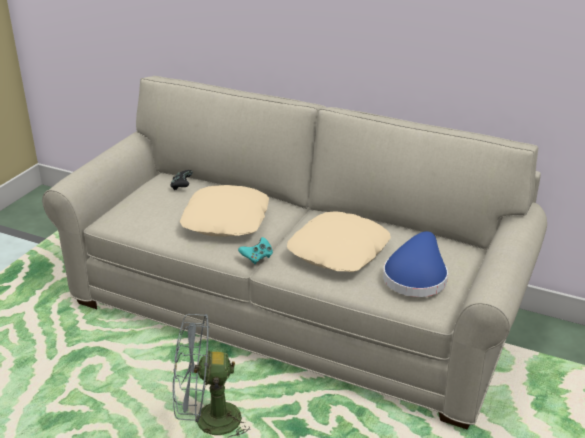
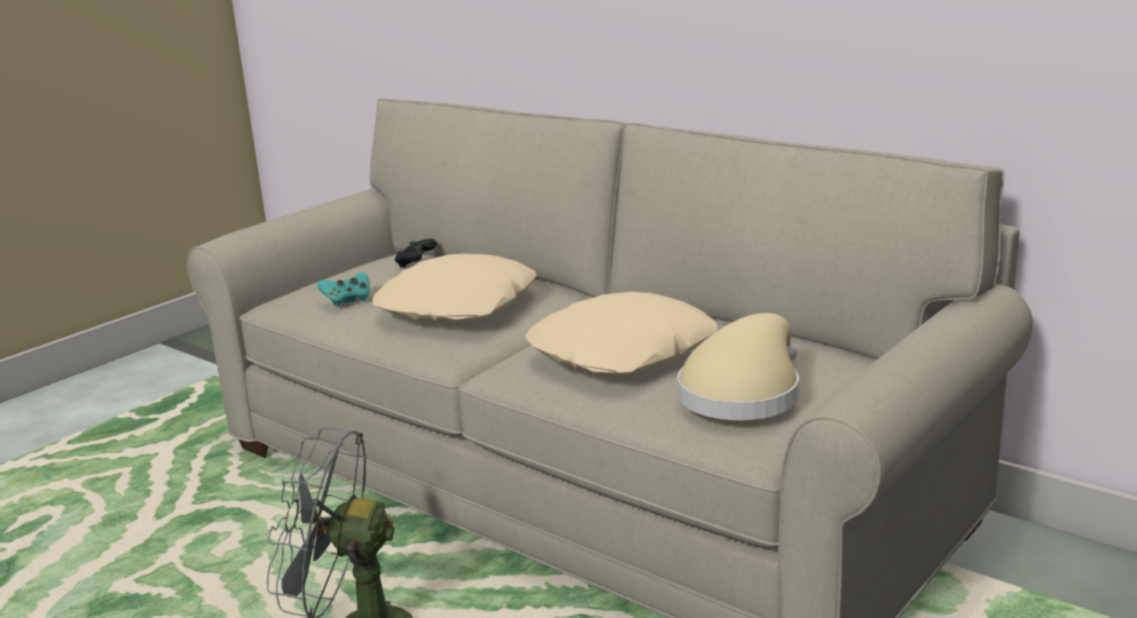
camera: 15 degrees right, 10 degrees down
(257, 257) = (480, 356): turquoise game controller -> turquoise game controller (347, 300)
(416, 276) = (743, 393): blue hat -> beige hat

